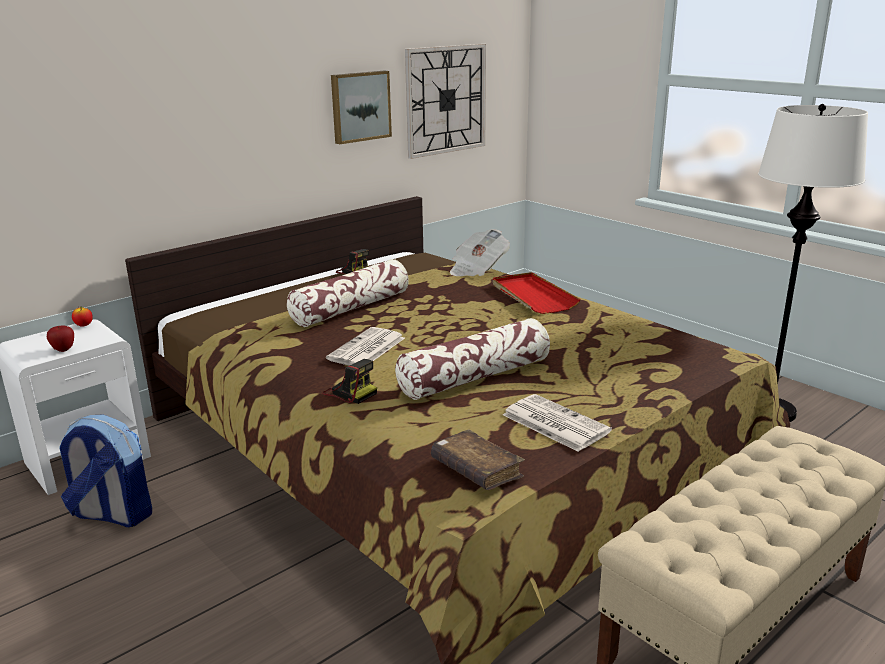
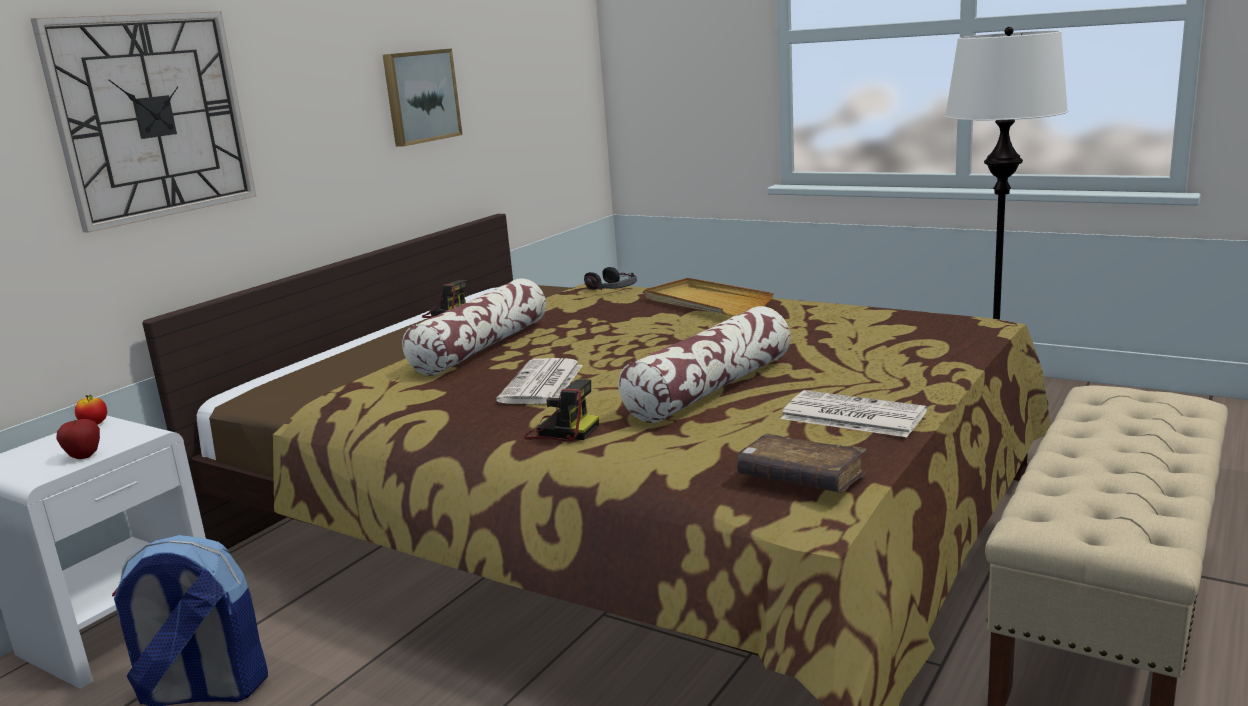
camera: 15 degrees left, 5 degrees down
(446, 100) = (516, 87): wall clock -> wall clock (152, 116)
(477, 269) = (611, 287): newspaper -> headphones
(532, 296) = (705, 302): red tray -> beige tray

